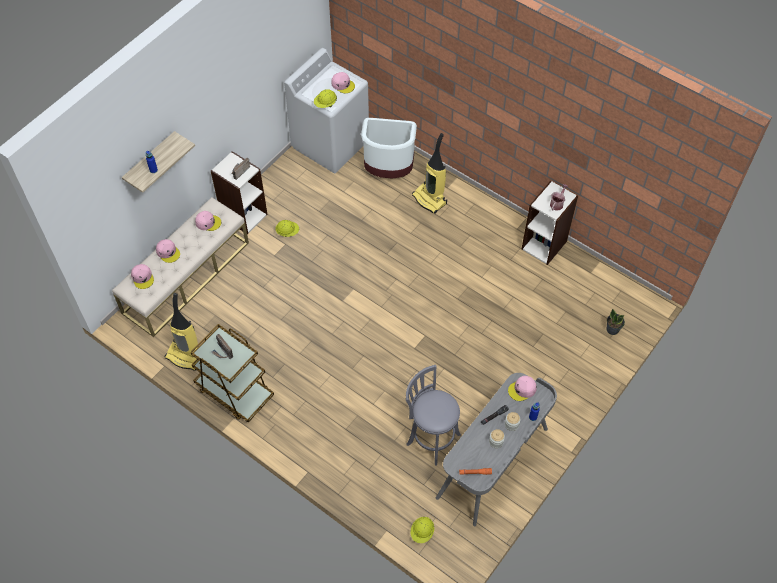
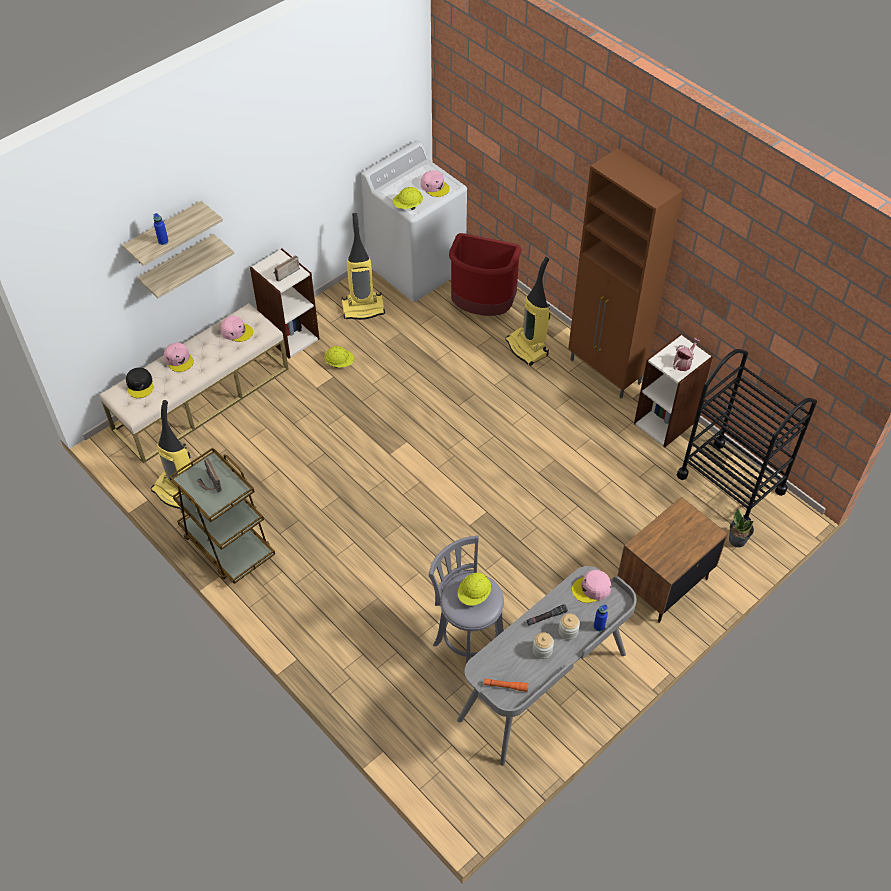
camera: 10 degrees right, 5 degrees down
(143, 277) = (140, 385): pink cap -> black cap
(160, 182) = (178, 266): none -> shelf
(296, 184) = (363, 308): none -> vacuum cleaner
(389, 171) = (482, 308): white trash can -> red trash can
(422, 532) = (430, 762): yellow hard hat -> yellow hard hat (474, 594)
(492, 211) = (605, 372): none -> brown cabinet
(564, 371) = (662, 584): none -> brown nightstand
(600, 286) = (731, 483): none -> black cart

